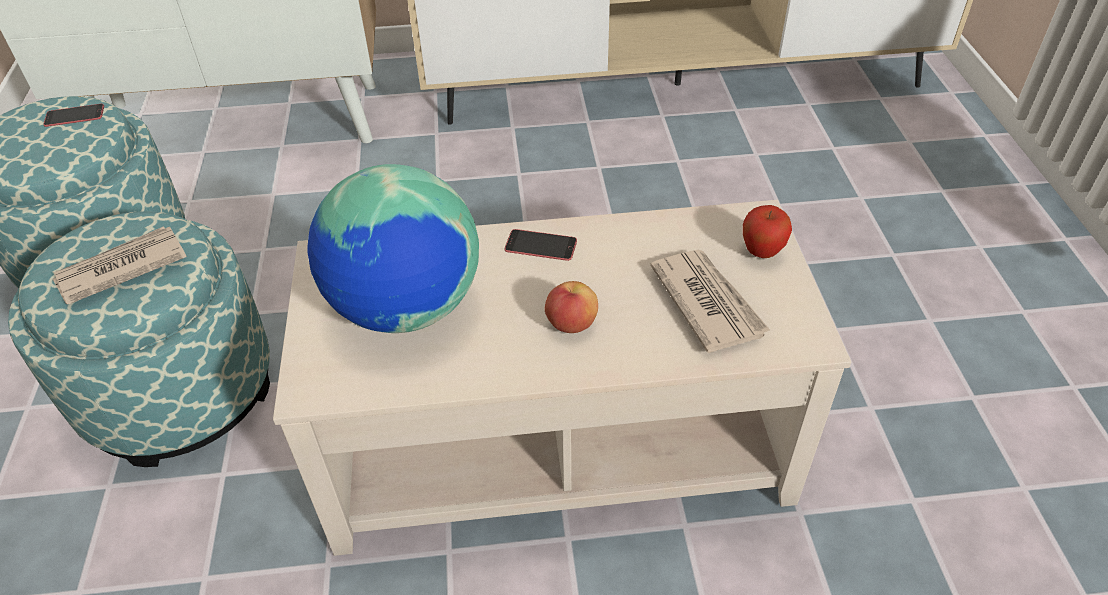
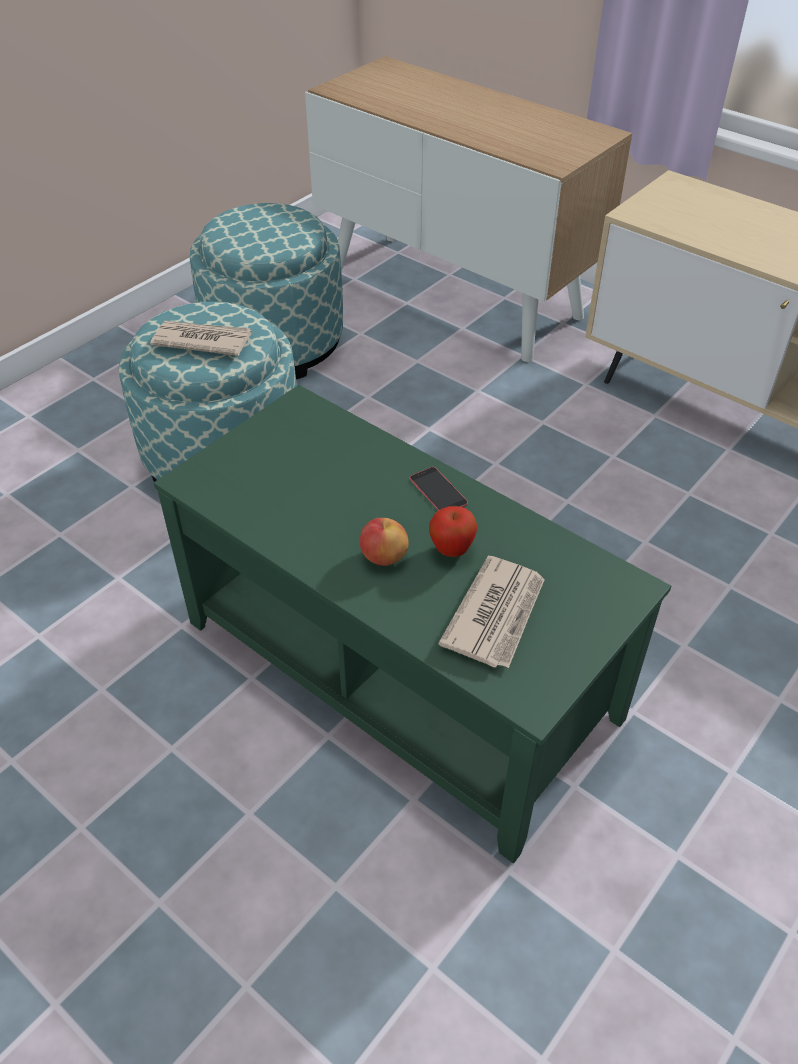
camera: 45 degrees right, 0 degrees up
(74, 116) = (291, 225): phone -> none
(406, 308) = (301, 471): globe -> none
(556, 442) = (398, 669): beige coffee table -> green coffee table
(761, 252) = (593, 613): apple -> apple (451, 550)

